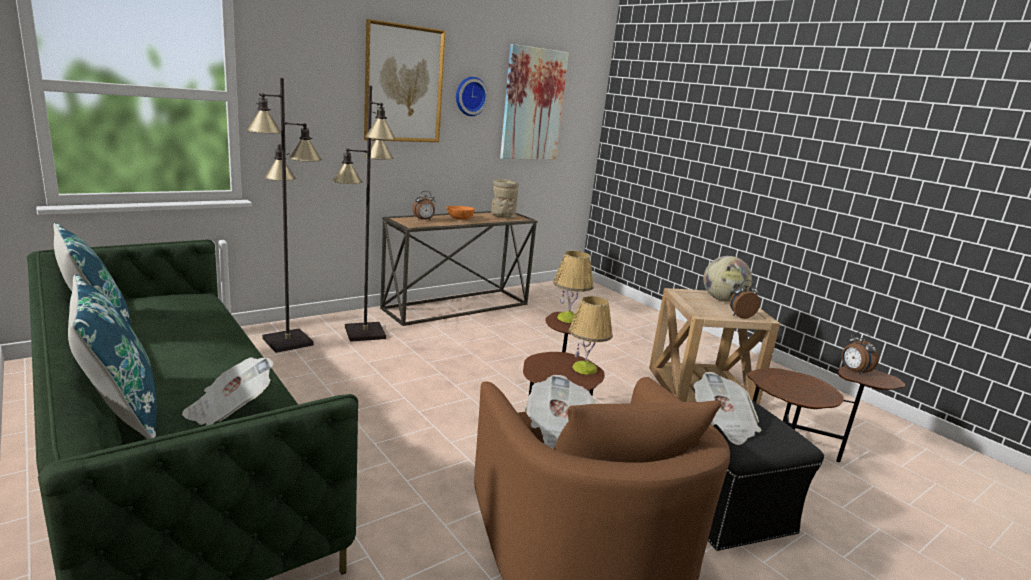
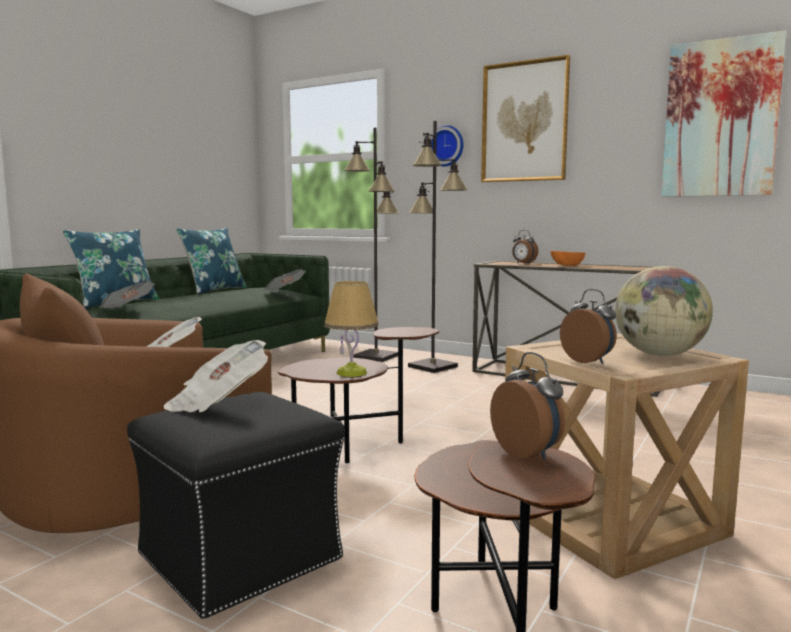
camera: 70 degrees right, 10 degrees down
(208, 302) = (284, 292): none -> newspaper
(470, 96) = (610, 122): wall clock -> wall clock (447, 146)
(502, 216) = (633, 268): beige vase -> none
(568, 318) = (416, 330): table lamp -> none
(853, 371) = (528, 453): alarm clock -> alarm clock turned 105 degrees clockwise

